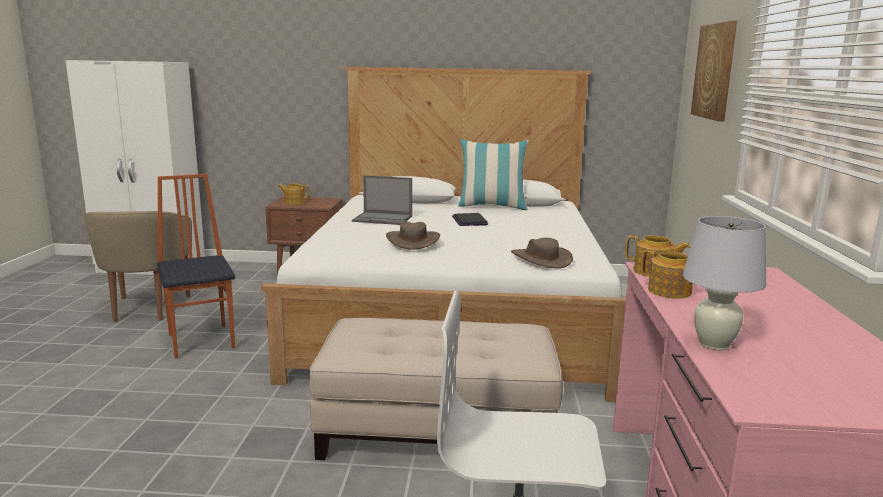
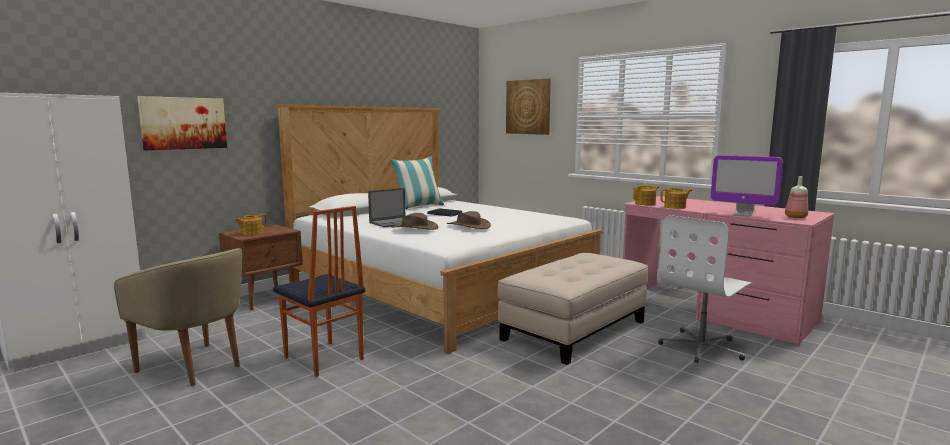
camera: 50 degrees left, 5 degrees down
(202, 340) = (323, 359): chair -> chair turned 150 degrees counterclockwise
(255, 86) = (183, 123): none -> picture
(541, 259) = (544, 219): brown hat -> brown hat (415, 227)
(714, 344) = (742, 214): white table lamp -> monitor
(806, 393) = (795, 217): none -> bottle

